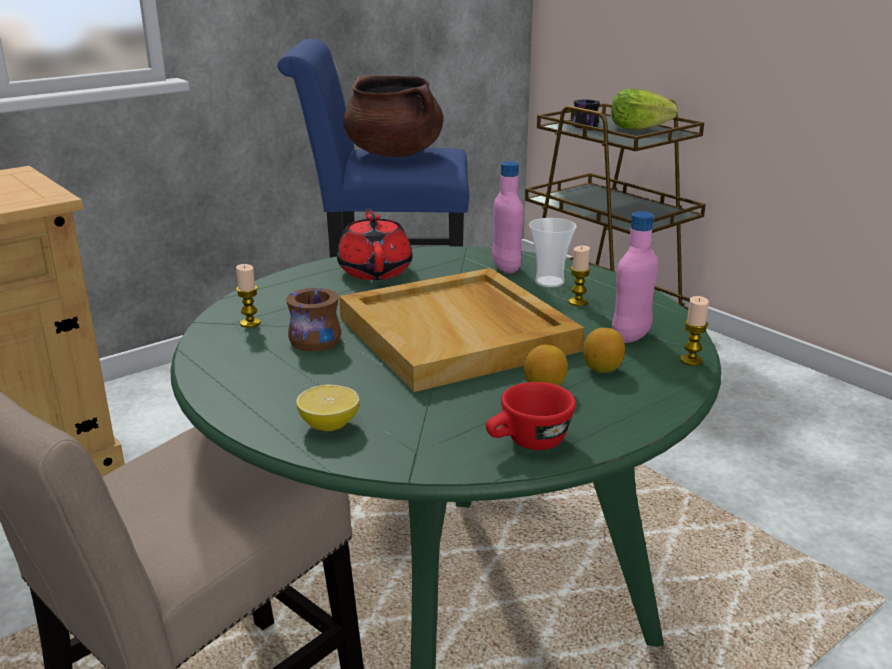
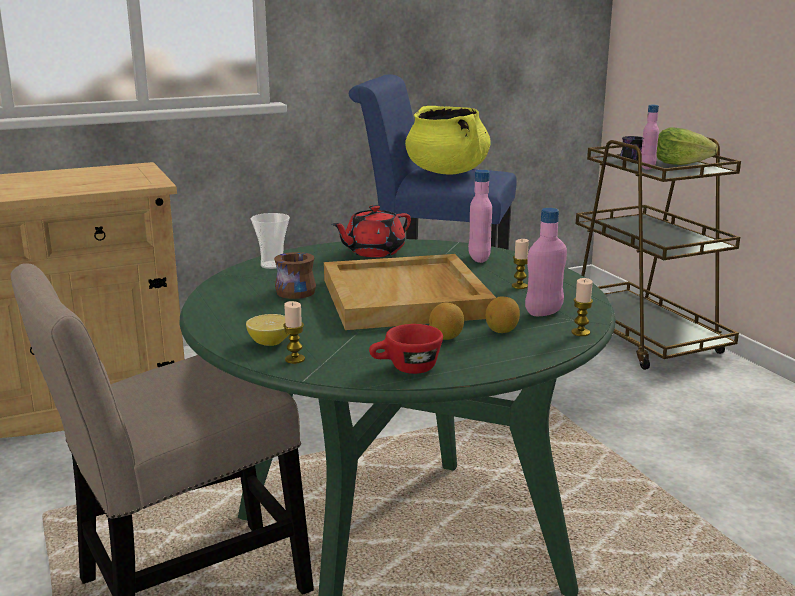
camera: 15 degrees right, 5 degrees down
(250, 323) = (256, 277): candle -> candle (295, 359)
(375, 270) = (373, 252): red teapot -> red teapot turned 135 degrees counterclockwise
(395, 154) = (447, 172): brown cooking pot -> yellow cooking pot
(549, 282) = (507, 271): cup -> cup (272, 265)
(608, 135) = (647, 167): none -> pink bottle

